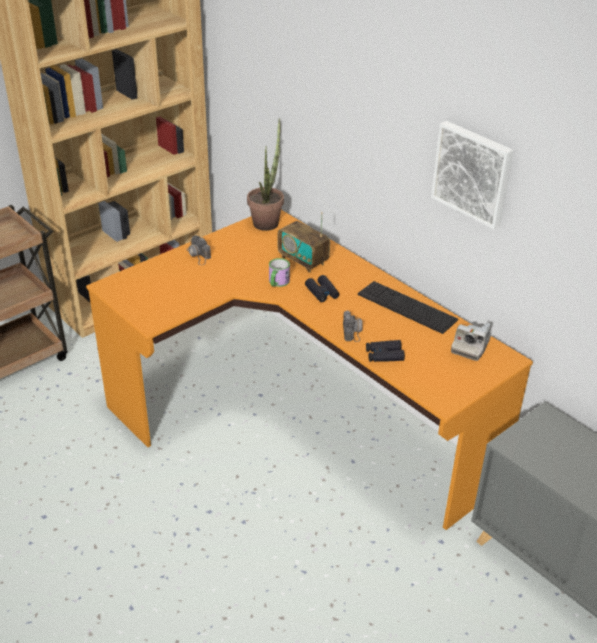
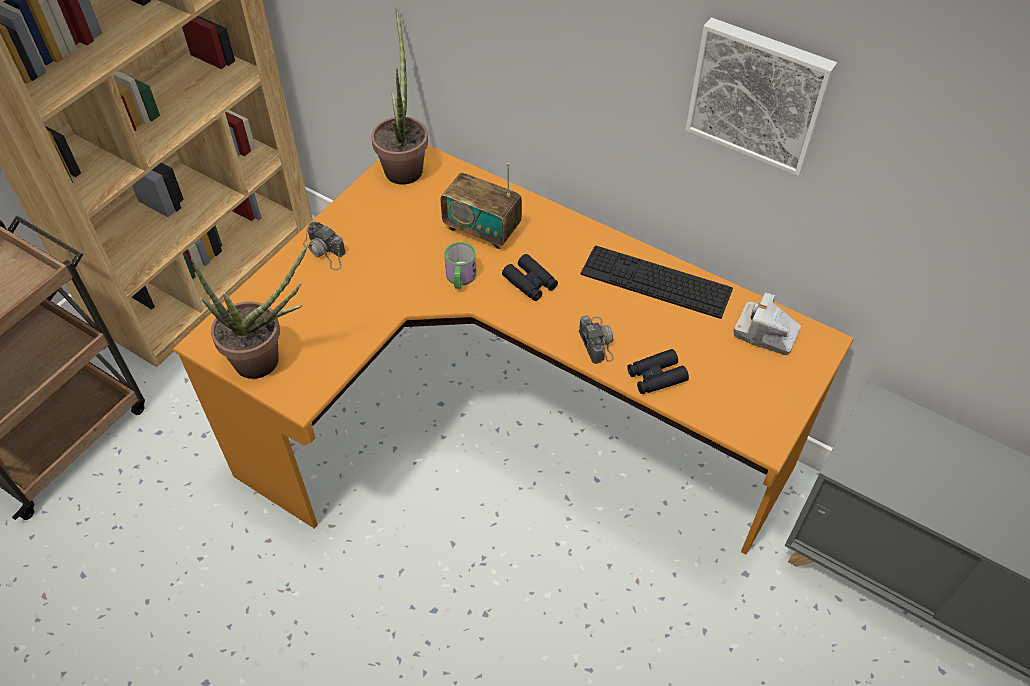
camera: 15 degrees left, 15 degrees up
(139, 301) = (267, 361): none -> potted plant
(470, 347) = (765, 333): camera -> camera turned 105 degrees clockwise

